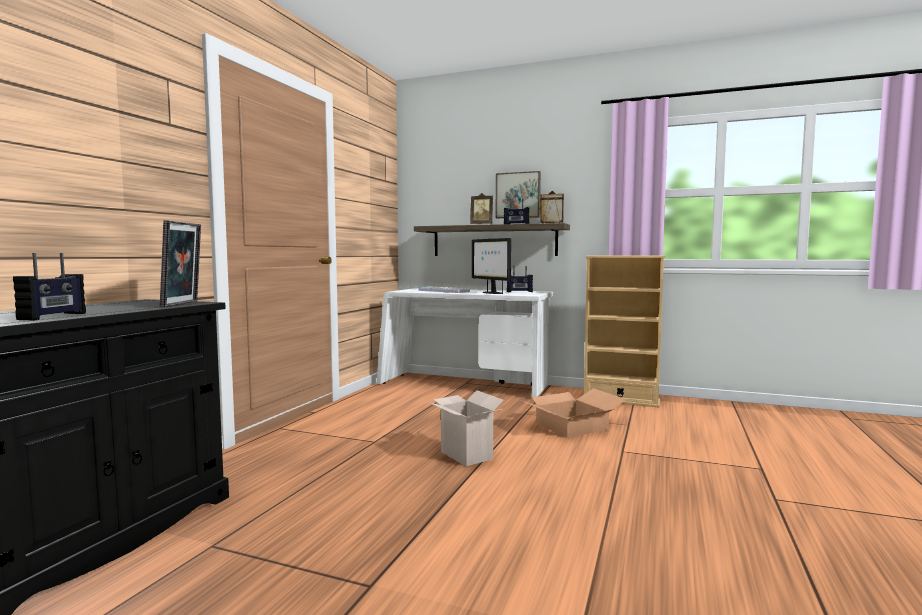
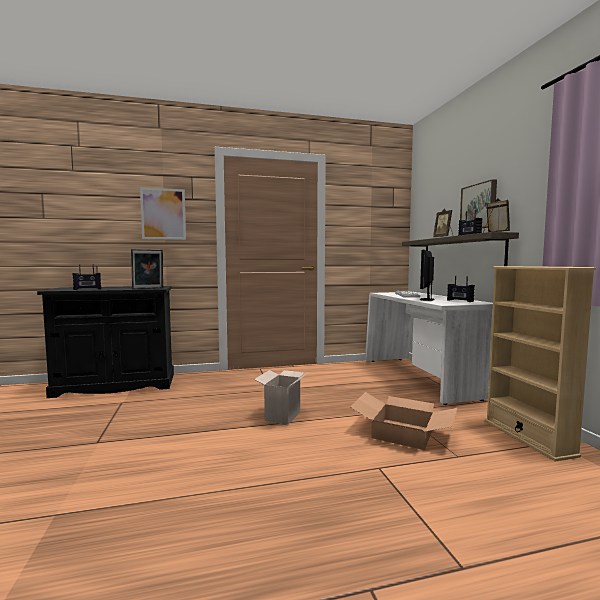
camera: 55 degrees right, 0 degrees up
(122, 145) = (163, 214): none -> picture

